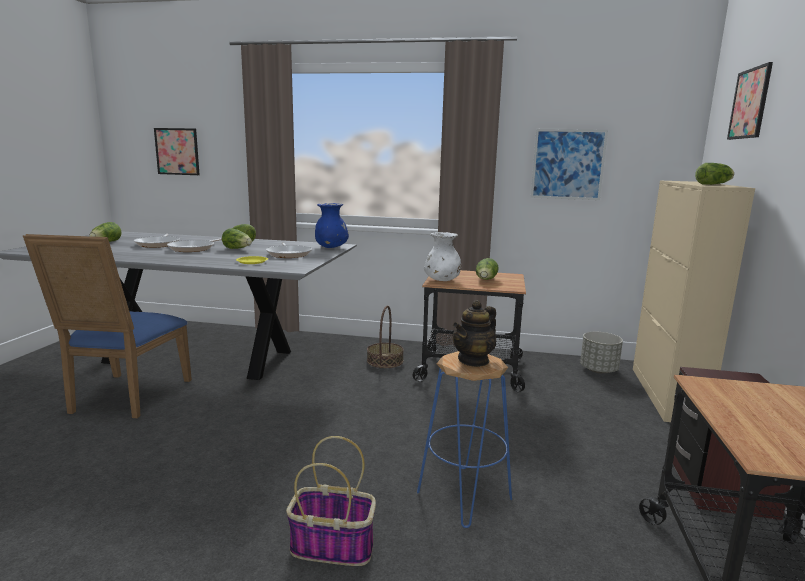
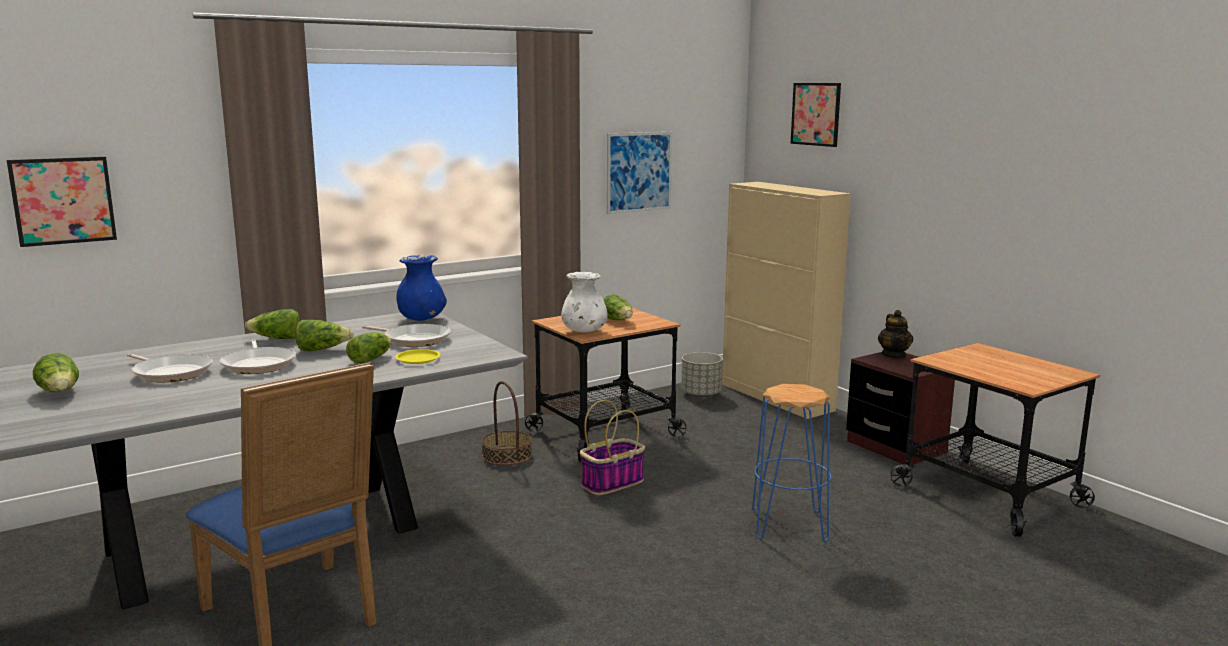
camera: 45 degrees left, 0 degrees up
(334, 546) = (779, 596): basket -> basket (612, 483)
(473, 360) = (796, 391): teapot -> teapot (894, 355)
(714, 184) = (806, 189): lettuce -> lettuce (372, 359)

